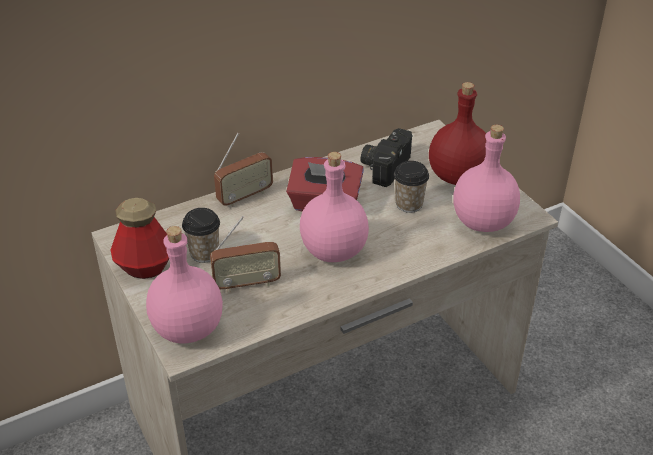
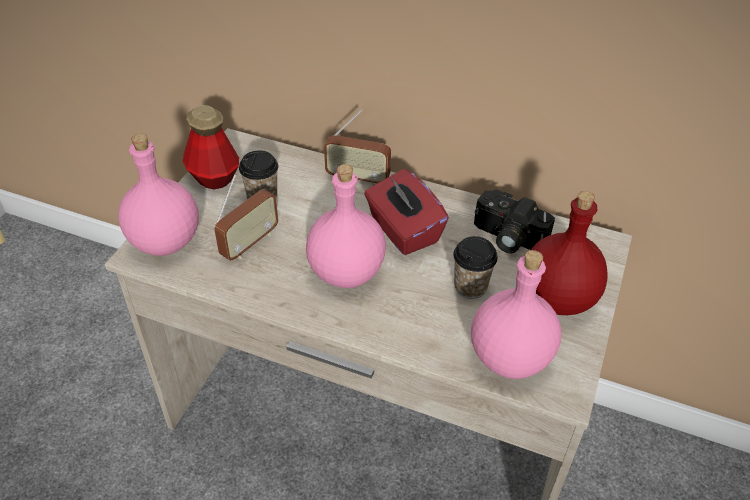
camera: 50 degrees right, 5 degrees up
(247, 283) = (249, 243): radio -> radio turned 90 degrees counterclockwise
(384, 166) = (506, 238): camera -> camera turned 135 degrees counterclockwise

